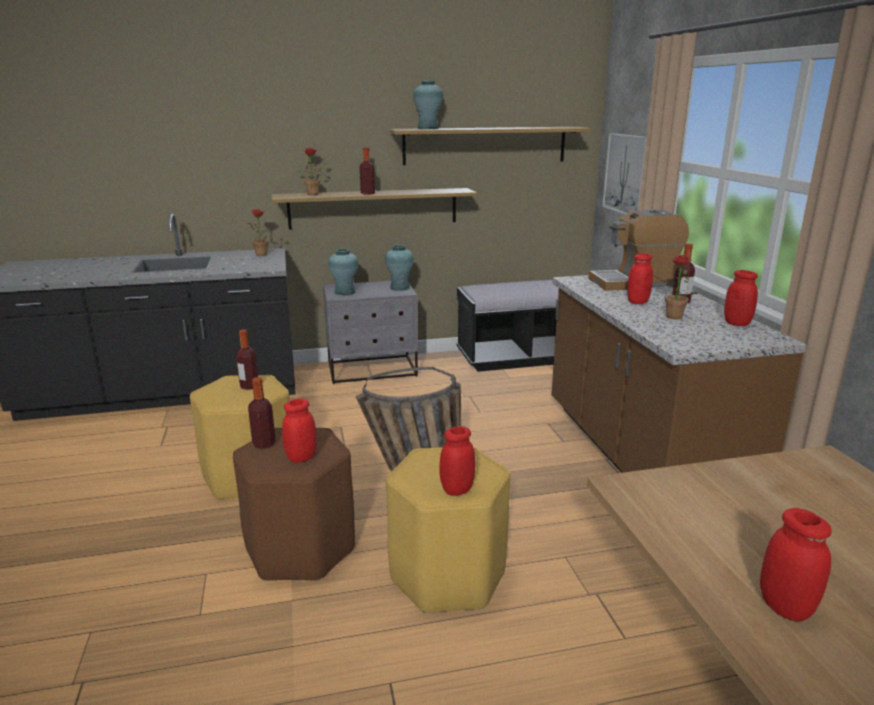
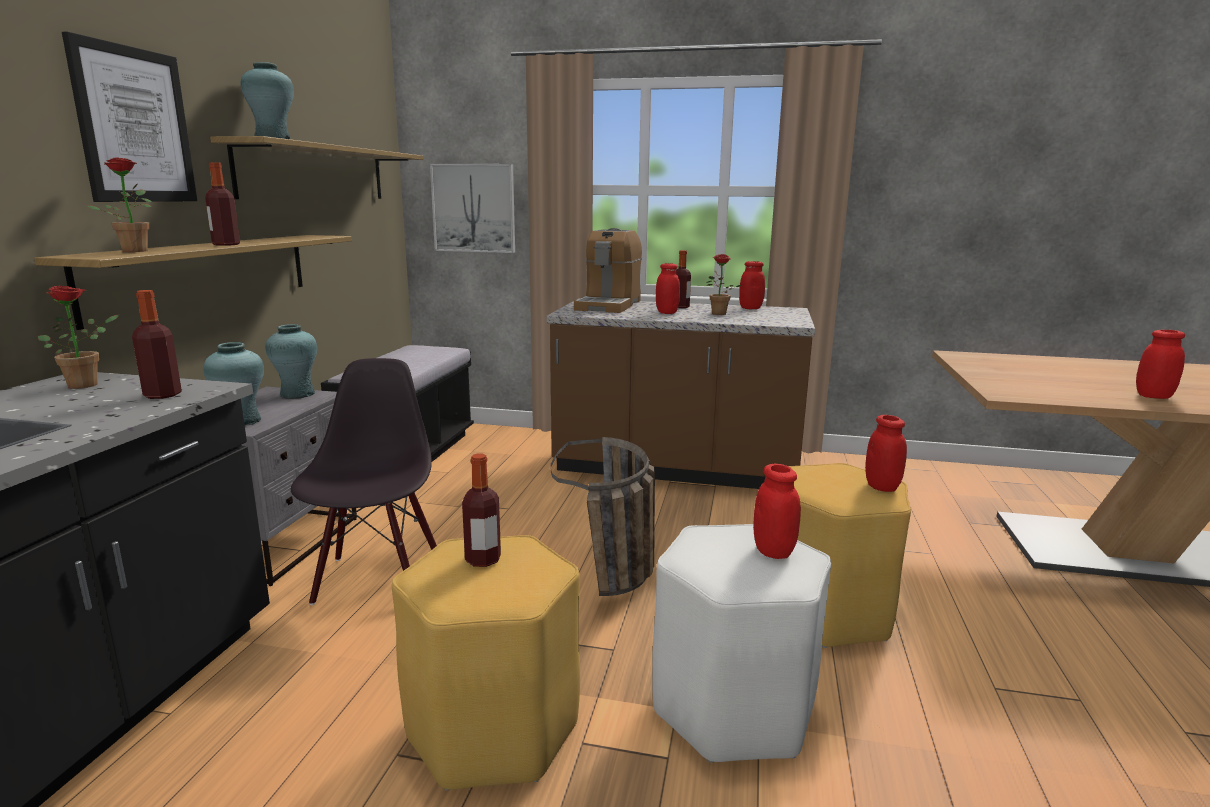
camera: 65 degrees left, 5 degrees down
(264, 444) = (716, 572): bottle -> bottle (162, 395)
(301, 549) = (734, 707): brown stool -> white stool
(336, 128) = (134, 125): none -> picture
(358, 405) = (377, 580): none -> black chair

